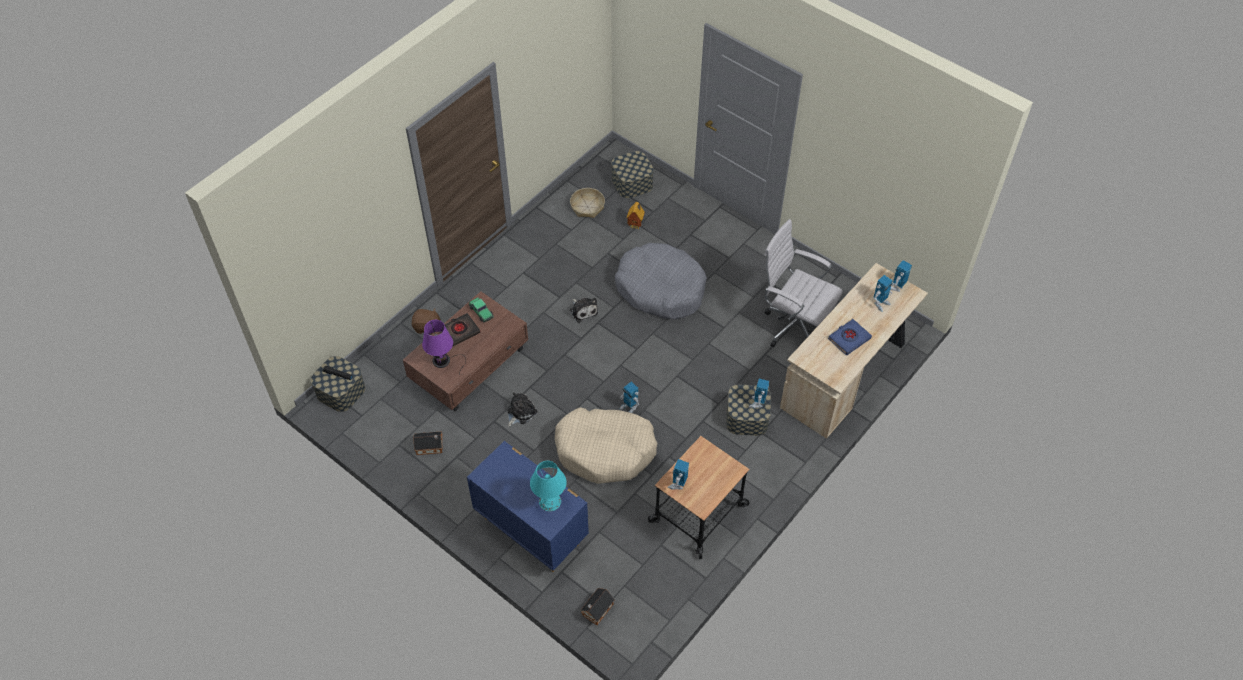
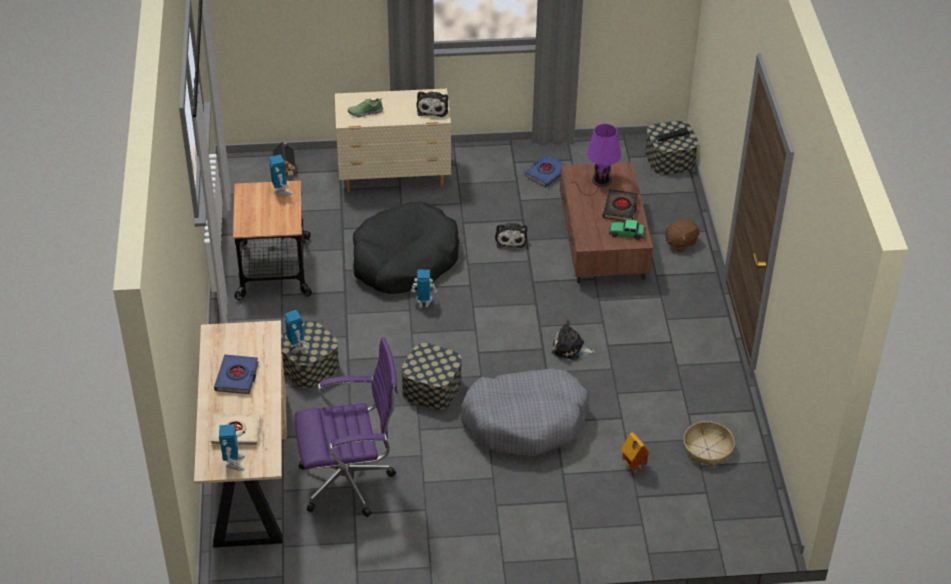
camera: 135 degrees right, 10 degrees down
(430, 447) = (546, 173): toy house -> blue book
(500, 464) = (433, 108): none -> plush toy
(531, 530) = (395, 177): blue dresser -> beige dresser
(549, 501) = (365, 112): turquoise table lamp -> shoe
(605, 450) = (404, 260): beige dog bed -> black dog bed
(632, 183) = (702, 512): storage box -> storage box (432, 388)
(793, 326) = (350, 481): white office chair -> purple office chair
(880, 304) = (236, 433): toy robot -> beige book

